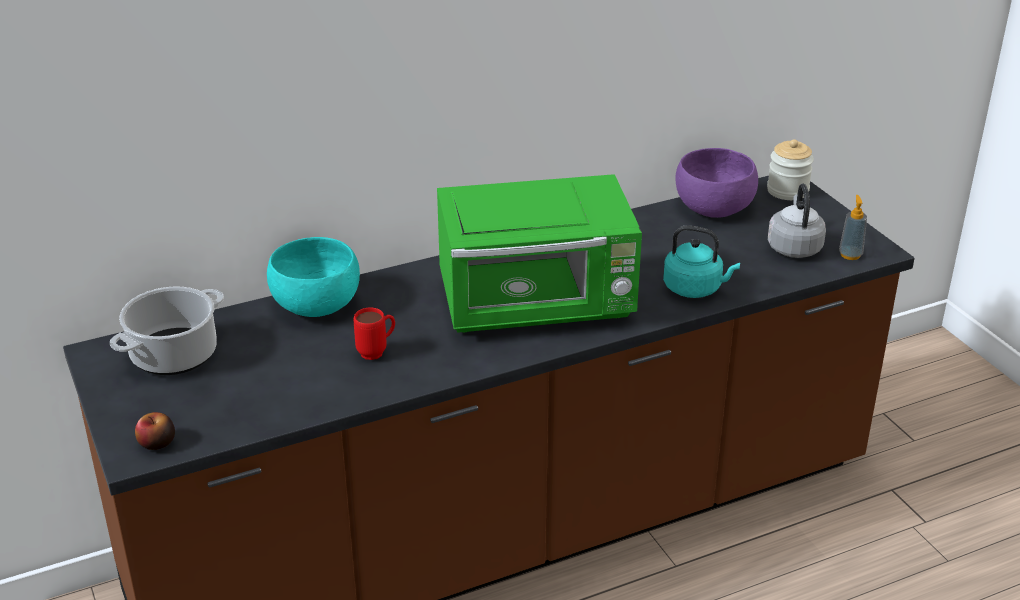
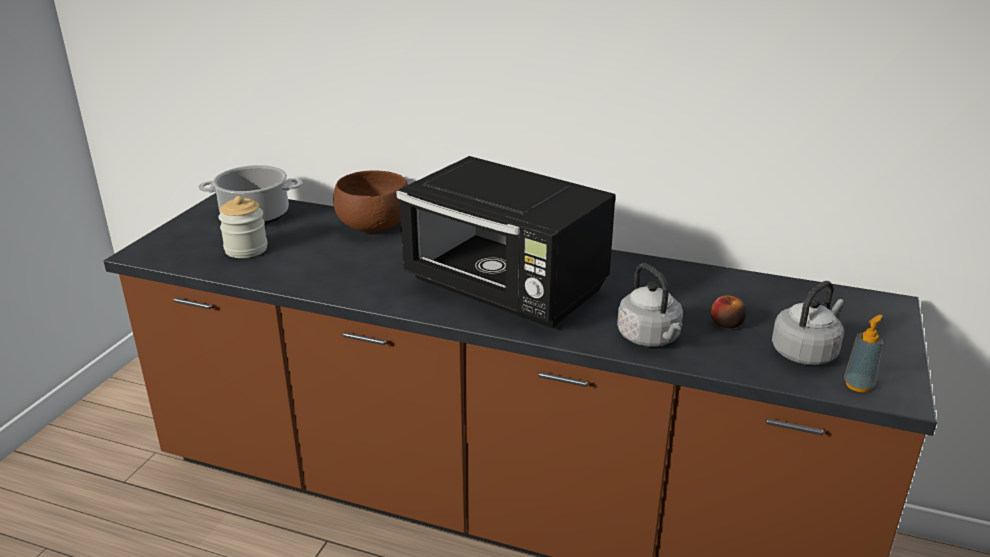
camera: 45 degrees right, 5 degrees down
(157, 443) = (159, 253): apple -> apple (726, 323)
(316, 305) = (373, 226): turquoise bowl -> brown bowl
(377, 352) = (353, 266): red mug -> none
(538, 305) = (506, 290): green microwave -> black microwave
(695, 289) = (650, 338): turquoise kettle -> grey kettle
(714, 208) = (778, 292): purple bowl -> none
(787, 191) = (879, 309): jar -> jar (246, 249)

